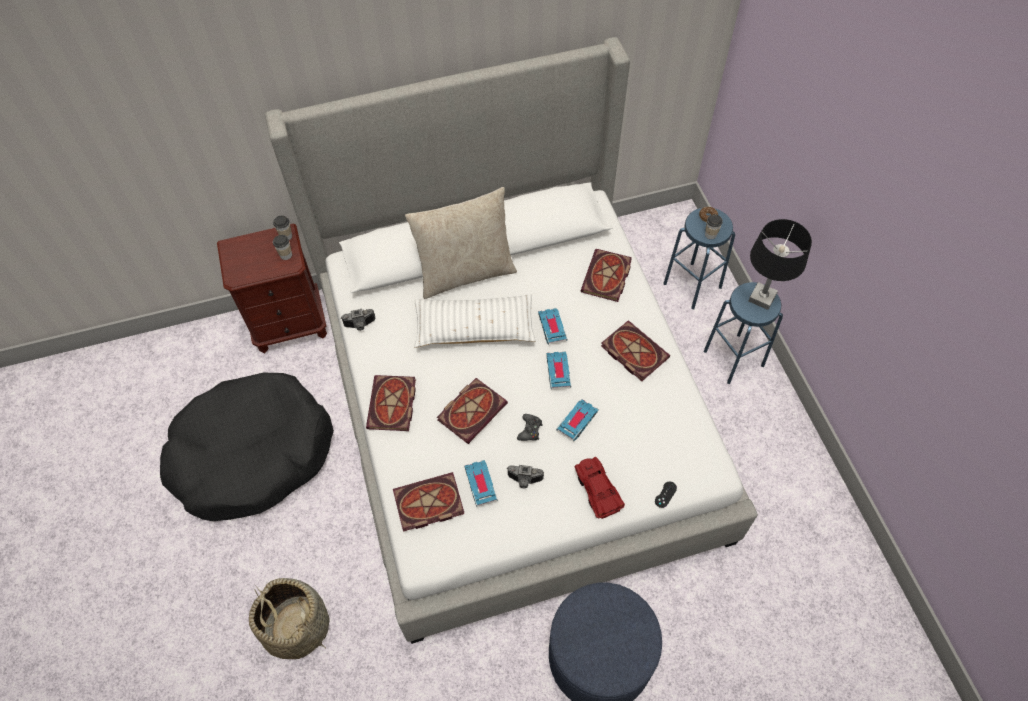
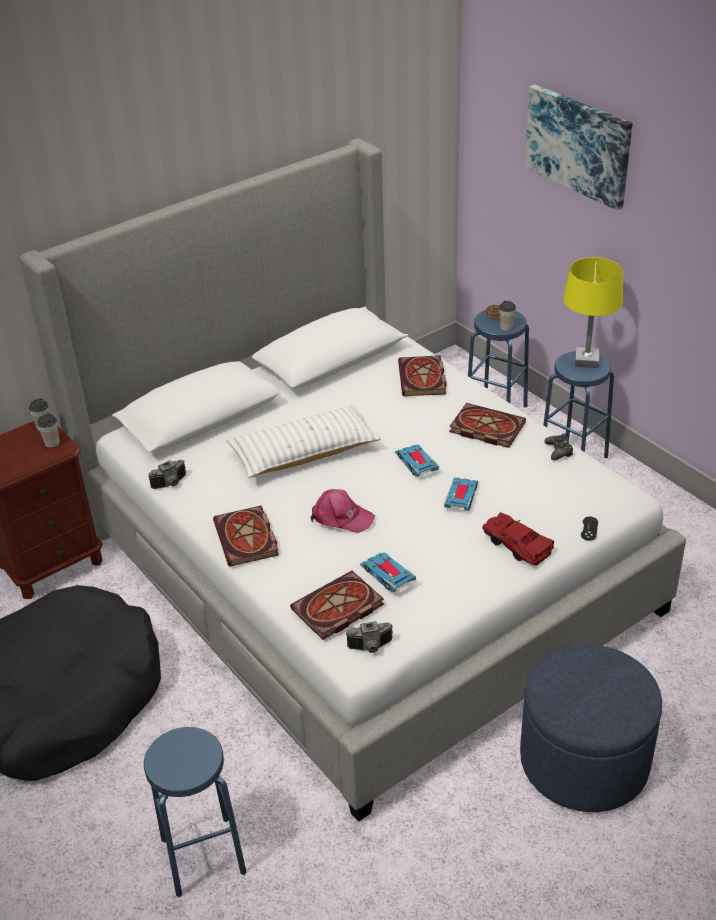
camera: 20 degrees left, 20 degrees down
(296, 627) = (203, 855): basket -> blue stool
(465, 272) = (268, 412): beige pillow -> none
(472, 410) = (341, 517): book -> pink cap
(524, 481) = (434, 560): camera -> camera (371, 648)
(530, 430) = (414, 517): black game controller -> black game controller (559, 451)
(552, 327) = (388, 431): toy car -> none
(761, 298) = (586, 361): black table lamp -> yellow table lamp
(815, 112) = (579, 145): none -> picture

